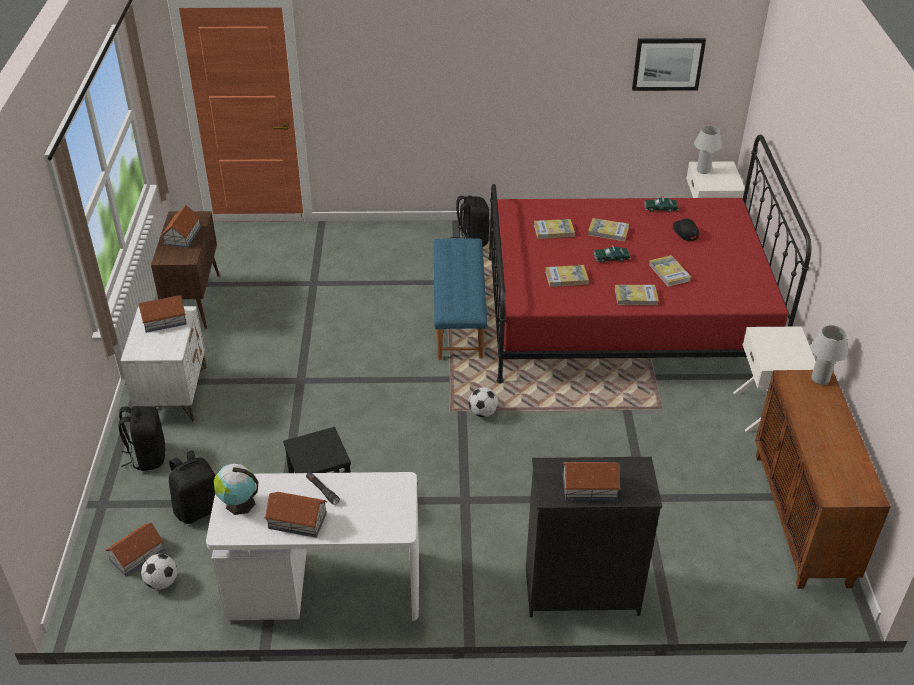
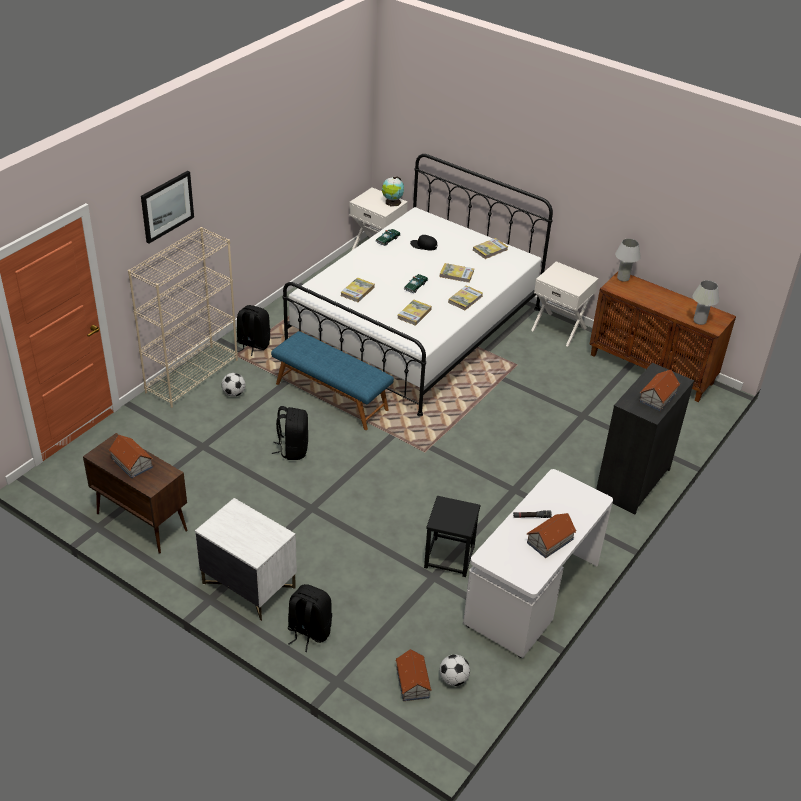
camera: 55 degrees left, 0 degrees up
(164, 320) = (232, 523): toy house -> none
(198, 508) = (395, 626): black backpack -> black backpack (292, 449)
(238, 503) = (508, 562): globe -> globe (392, 202)
(393, 232) = (192, 375): none -> beige bookcase
(483, 413) = (442, 438): football -> football (234, 393)
(608, 231) = (386, 272): book -> book (490, 250)
(624, 315) = (415, 328): red bed -> white bed
(668, 64) = (330, 131): picture -> picture (167, 206)
(703, 170) = (366, 202): white table lamp -> white table lamp (699, 321)

